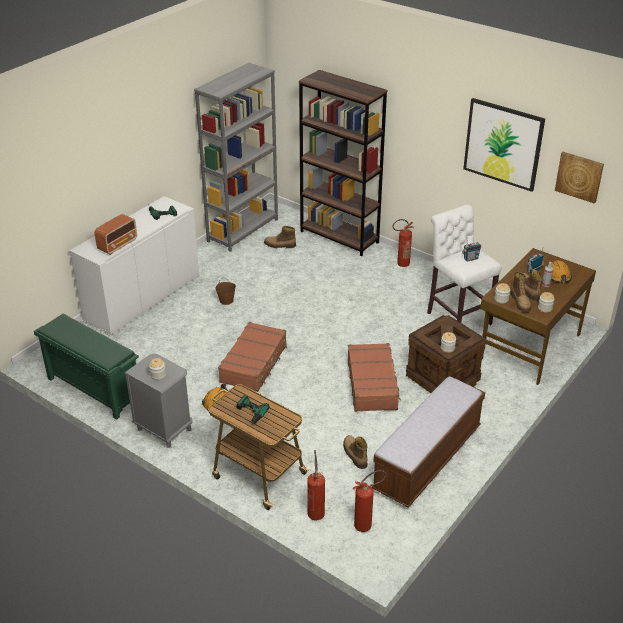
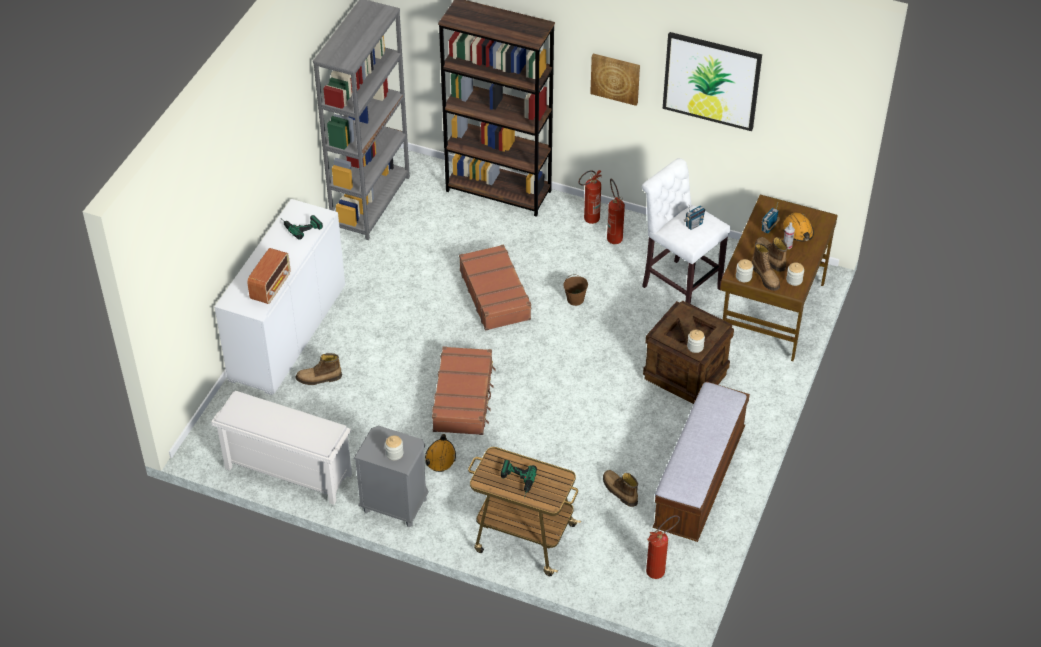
camera: 15 degrees left, 10 degrees up
(92, 389) = (287, 471): green shoe rack -> white shoe rack
(226, 300) = (394, 315): brown bucket -> brown bucket (575, 299)
(279, 245) = (428, 218): boot -> boot (319, 378)
(315, 510) = (600, 566): fire extinguisher -> fire extinguisher (613, 236)
(372, 384) = (610, 397): brown suitcase -> brown suitcase (495, 294)
(579, 176) = (808, 113): picture -> picture (615, 78)

